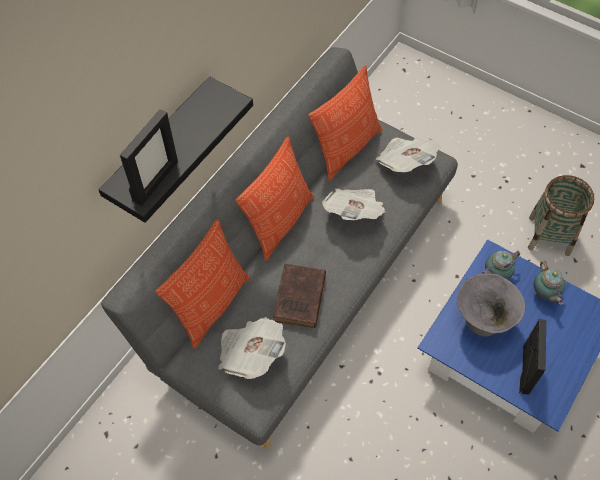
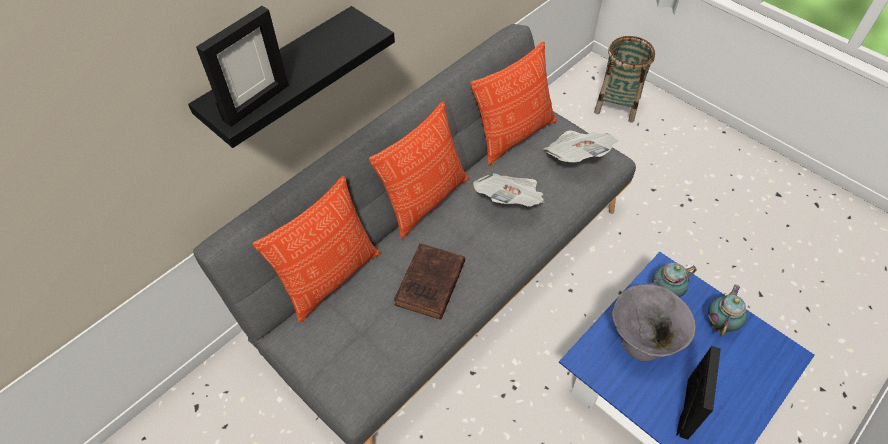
camera: 10 degrees right, 5 degrees down
(250, 354) = (361, 338): newspaper -> none
(544, 294) = (720, 323): teapot -> teapot turned 150 degrees counterclockwise
(549, 235) = (732, 263): basket -> basket (617, 105)

